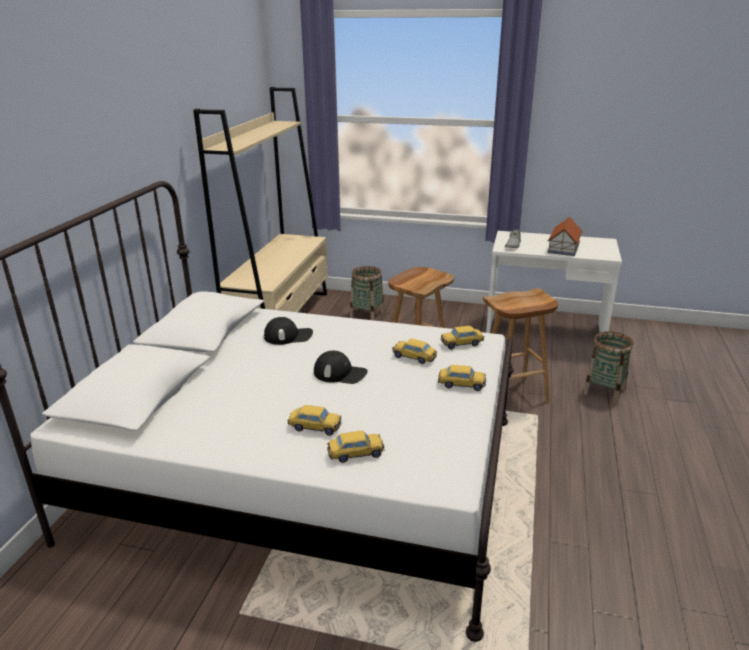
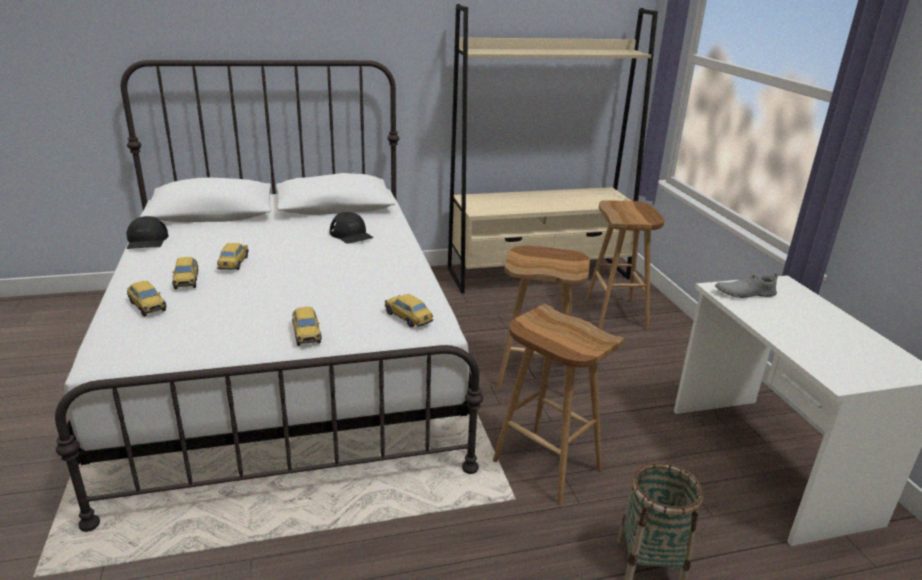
camera: 60 degrees right, 0 degrees up
(340, 373) = (292, 270): black cap -> black cap (147, 240)
(367, 315) = (617, 314): basket -> brown stool
(414, 357) = (352, 298): toy car -> toy car (233, 264)
(563, 248) = (804, 333): toy house -> none

